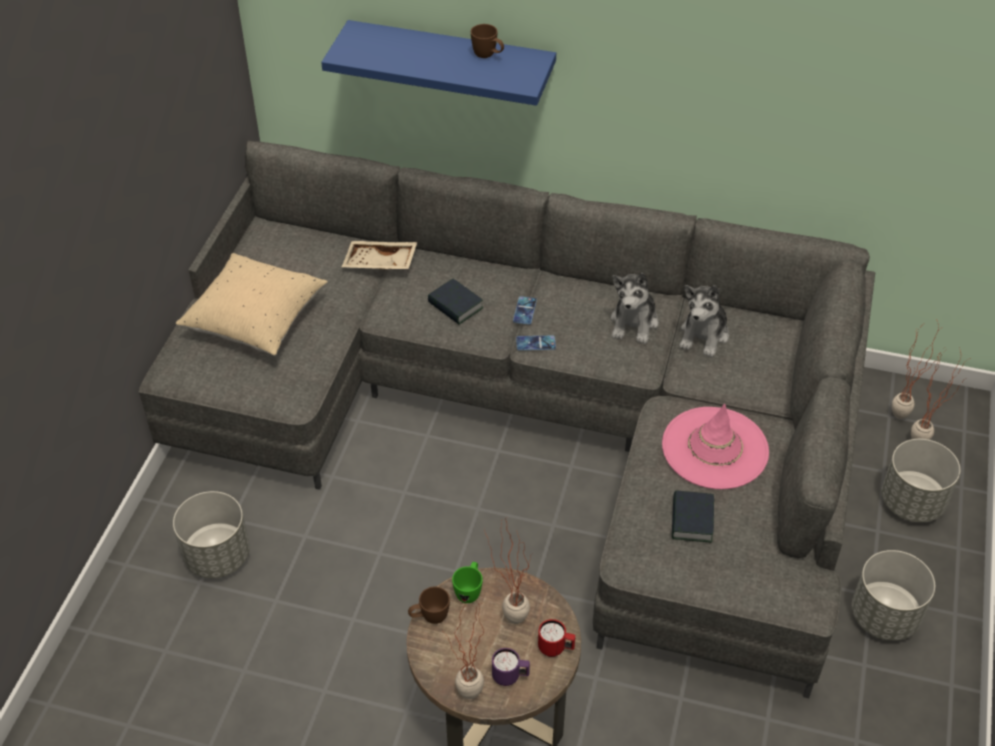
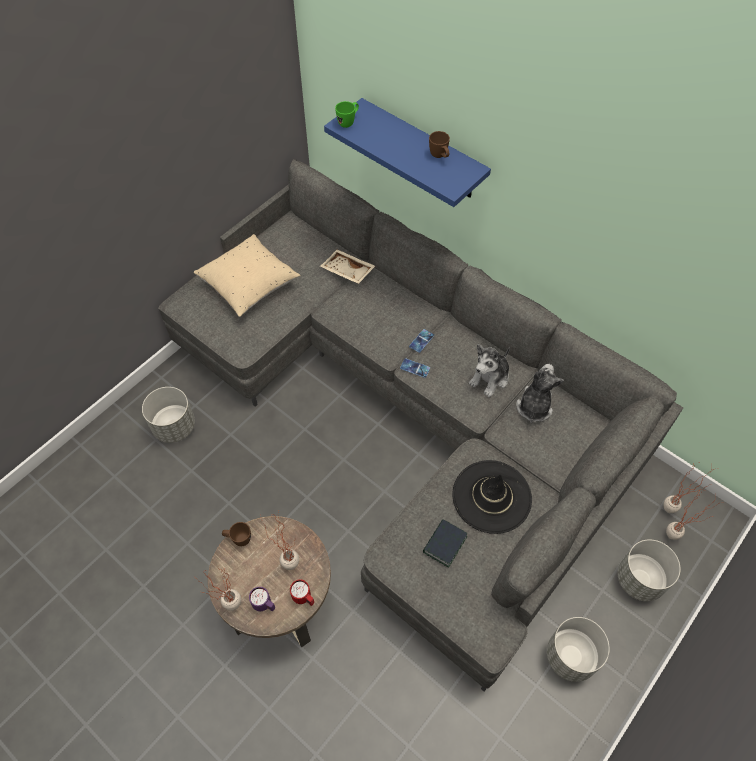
camera: 25 degrees right, 10 degrees up
(455, 306) = (377, 320): book -> none
(469, 591) = (273, 531): green mug -> green mug (348, 122)
(704, 335) = (534, 406): plush toy -> plush toy turned 150 degrees clockwise
(714, 448) = (491, 496): pink hat -> black hat

